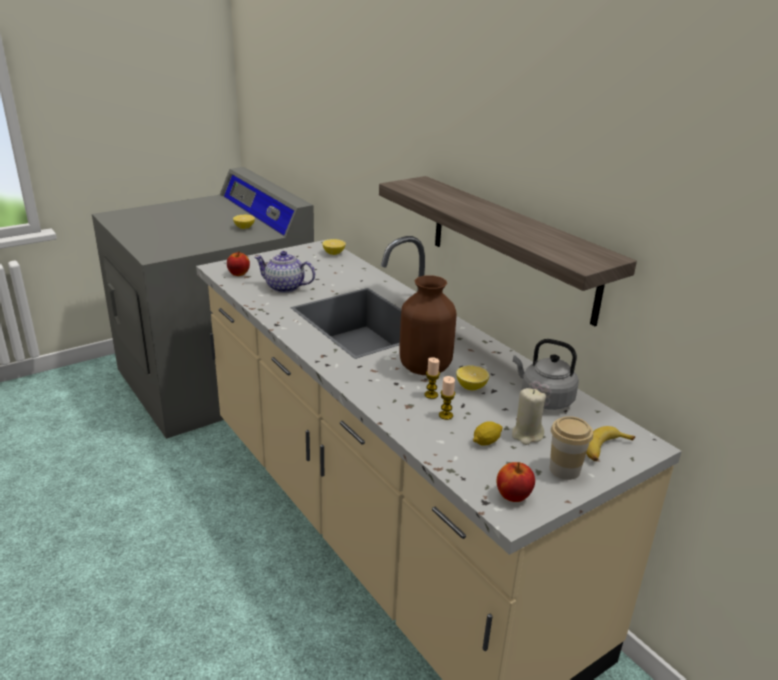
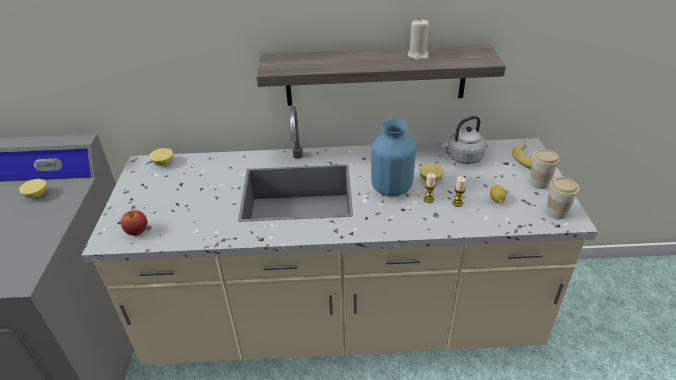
camera: 55 degrees left, 10 degrees up
(284, 287) = (197, 212): teapot -> none
(424, 367) = (391, 188): brown vase -> blue vase
(513, 496) = (556, 212): apple -> cup
(527, 435) = (497, 181): beige candle -> beige candle (418, 55)

